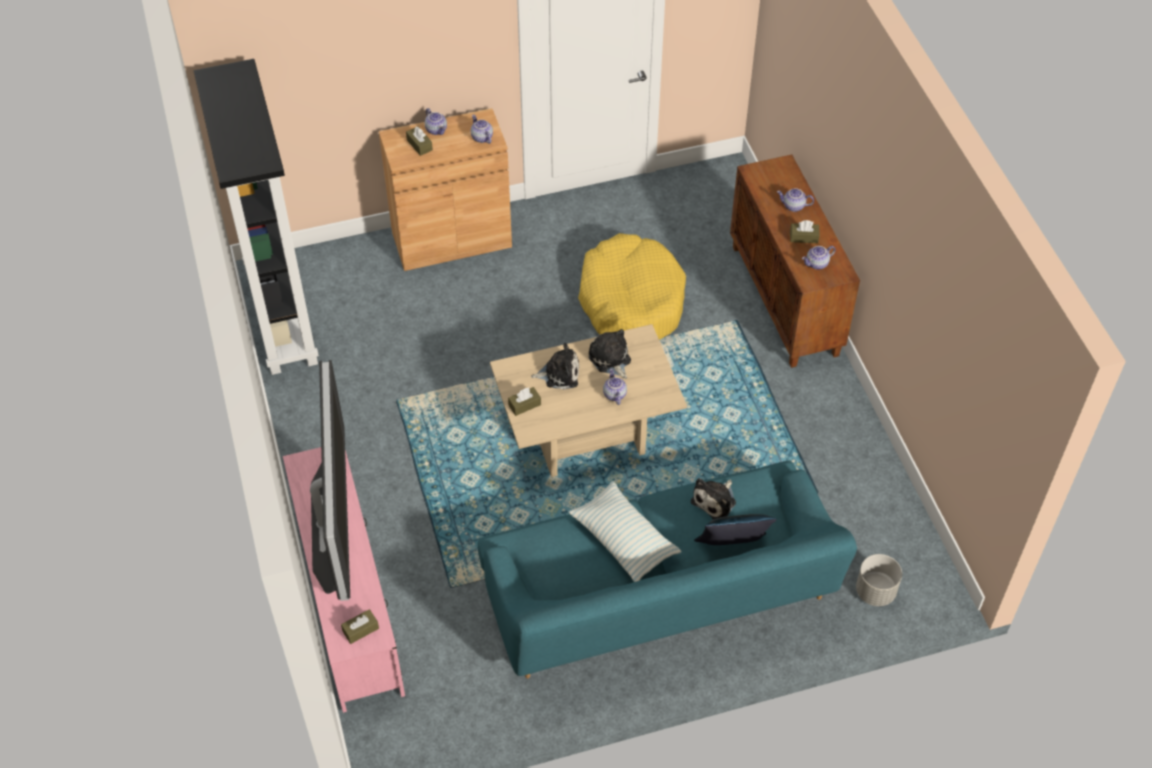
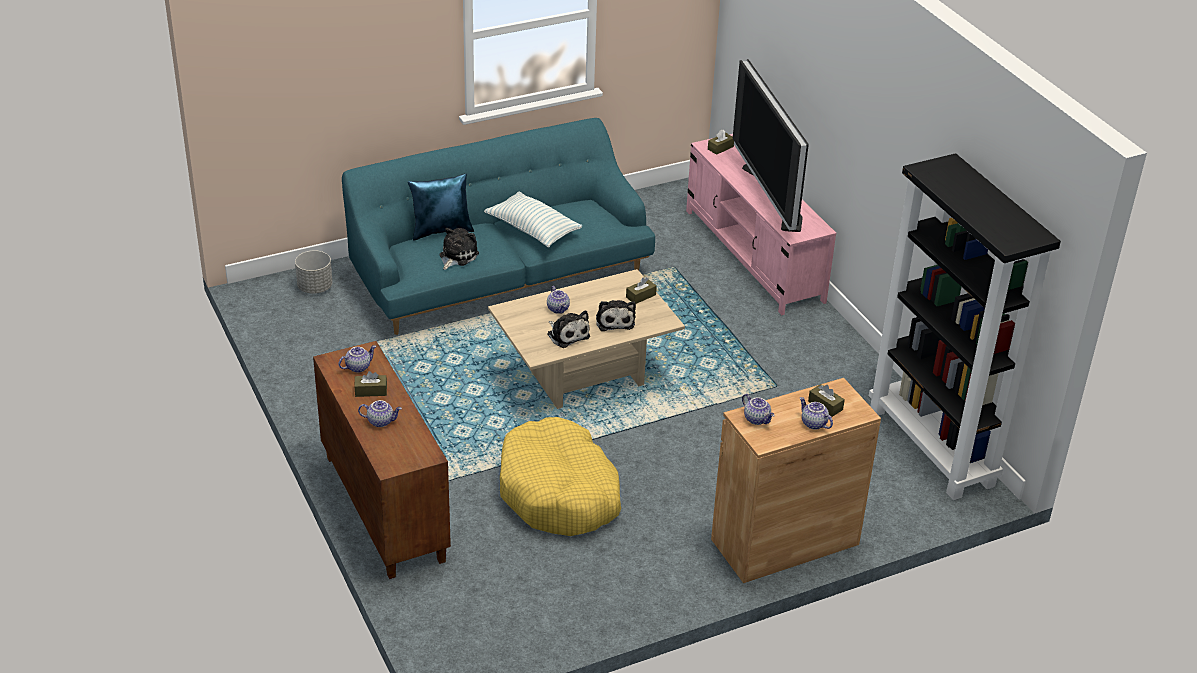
camera: 170 degrees right, 15 degrees down
(559, 374) = (614, 320): plush toy -> plush toy turned 90 degrees counterclockwise

